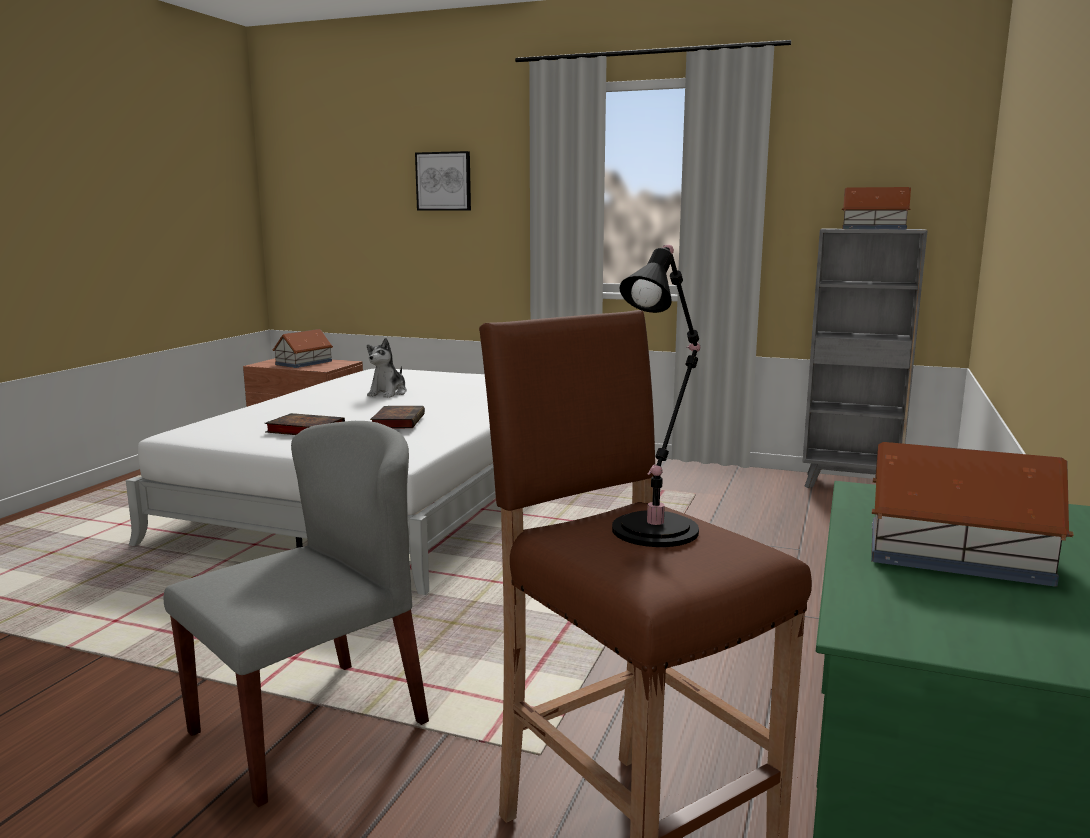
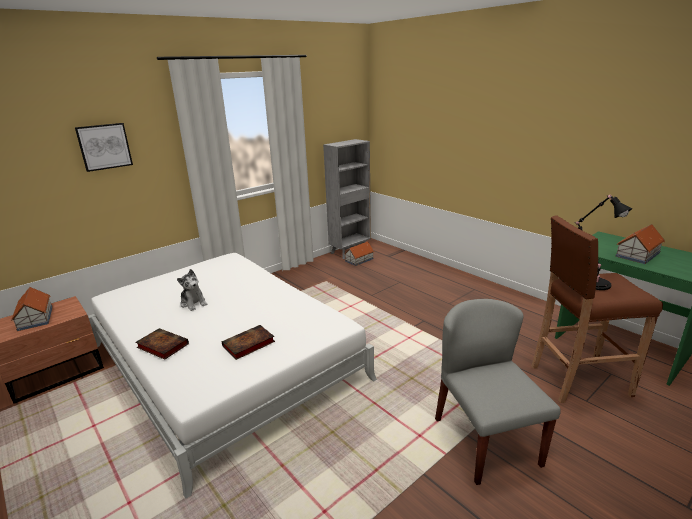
camera: 60 degrees left, 10 degrees up
(398, 421) = (267, 312): book -> book (161, 346)
(874, 228) = (348, 142): toy house -> toy house (359, 260)

